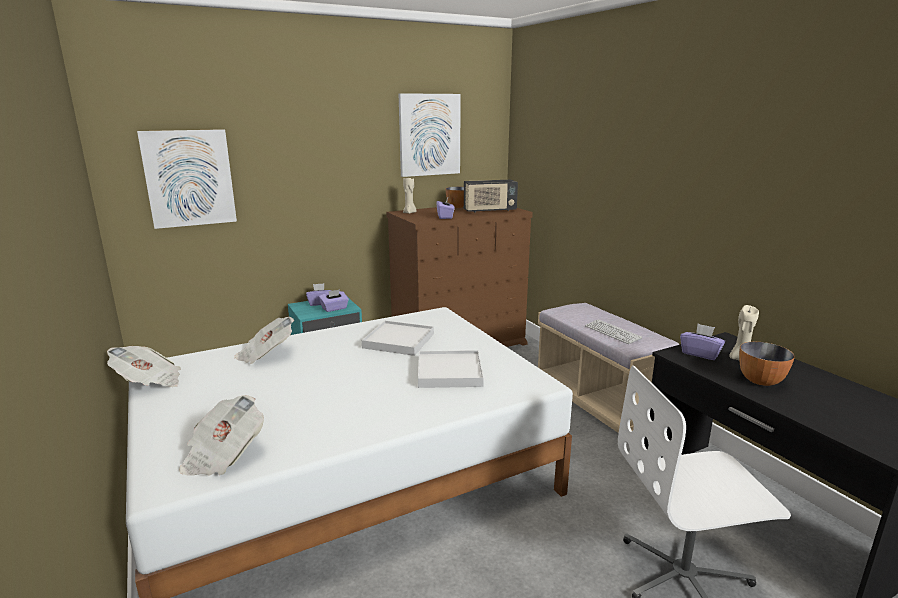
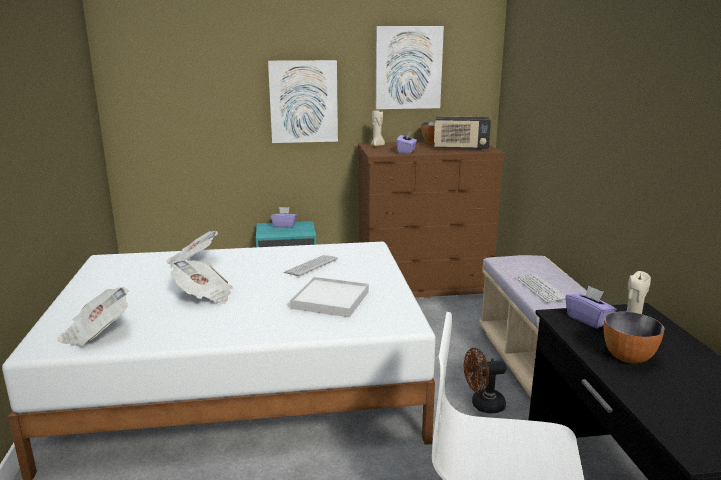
camera: 20 degrees right, 0 degrees up
(149, 382) = (91, 270): newspaper -> newspaper (204, 296)
(189, 178) = (175, 102): picture -> picture (303, 101)
(334, 308) = (292, 232): purple tissue box -> none
(399, 341) = (311, 266): white tray -> keyboard
(584, 448) = (482, 405): none -> brown fan

